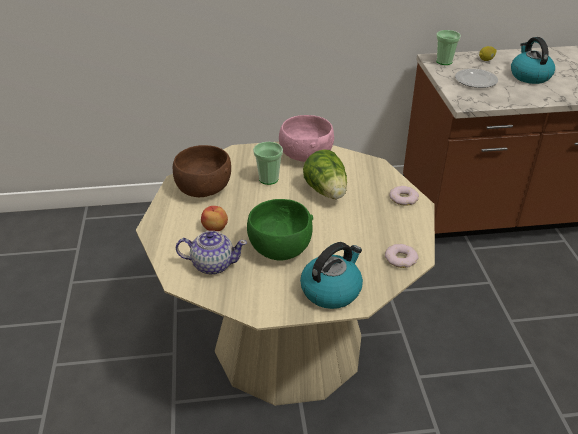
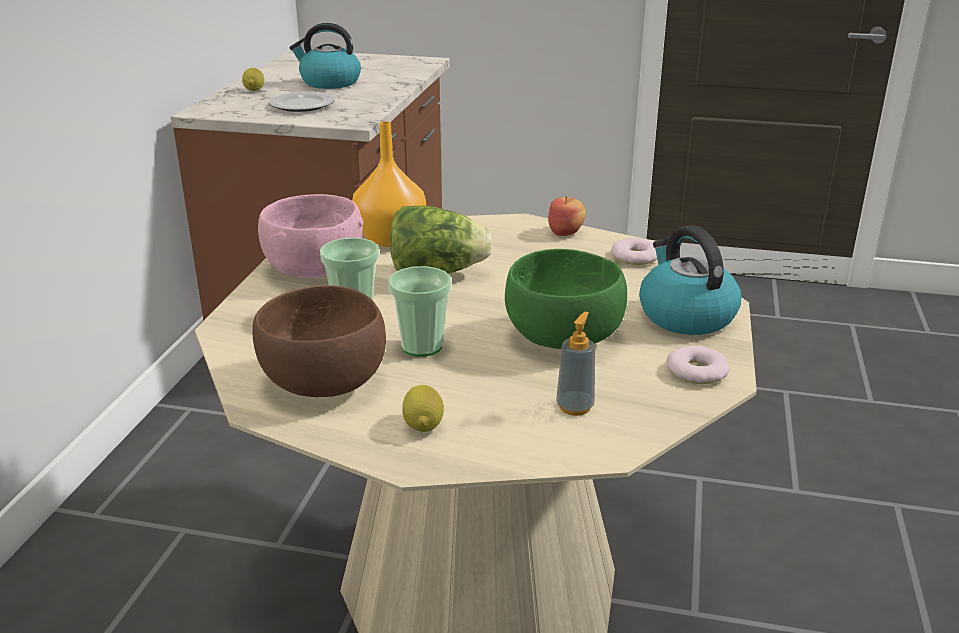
camera: 70 degrees left, 10 degrees down
(180, 223) = (423, 425): none -> lemon
(212, 264) = (575, 407): teapot -> soap dispenser
(215, 228) = (465, 388): apple -> apple (566, 232)
(358, 166) = (389, 239): none -> orange vase
(403, 198) = (499, 227): donut -> donut (697, 371)
(444, 61) = (222, 108): cup -> cup (421, 346)

